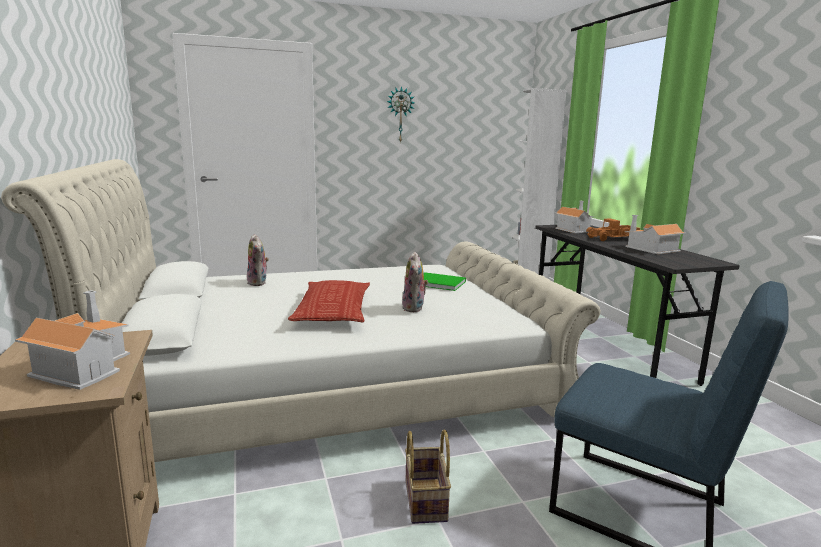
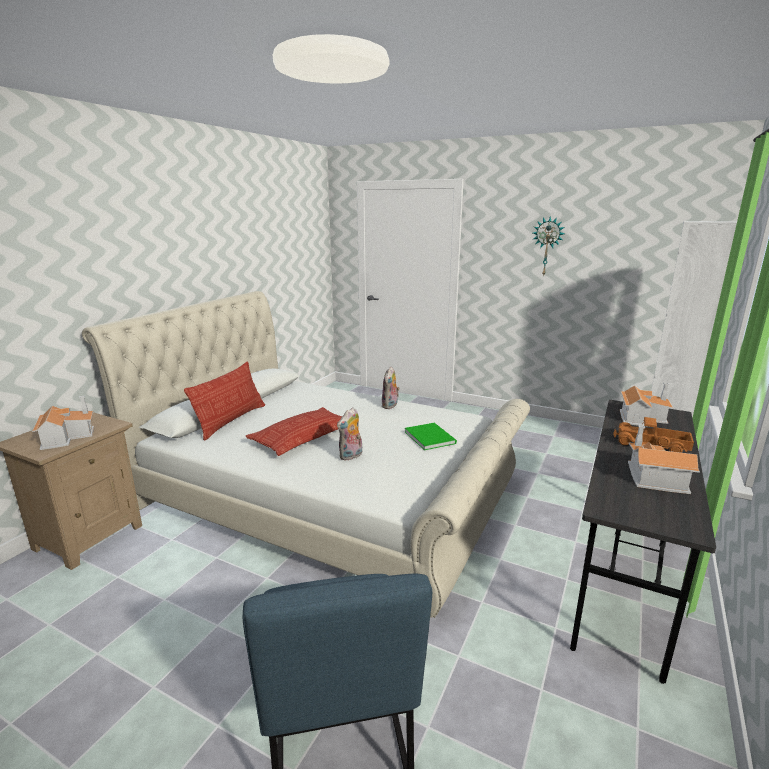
camera: 45 degrees right, 5 degrees up
(209, 321) = (231, 420): none -> pillow
(259, 283) = (314, 397): plush toy -> plush toy (390, 406)
(427, 501) = (232, 610): basket -> none

